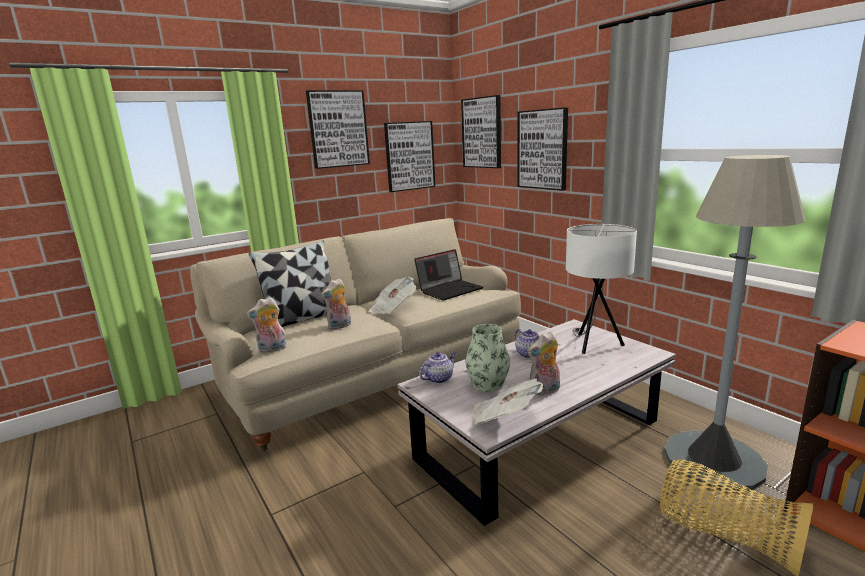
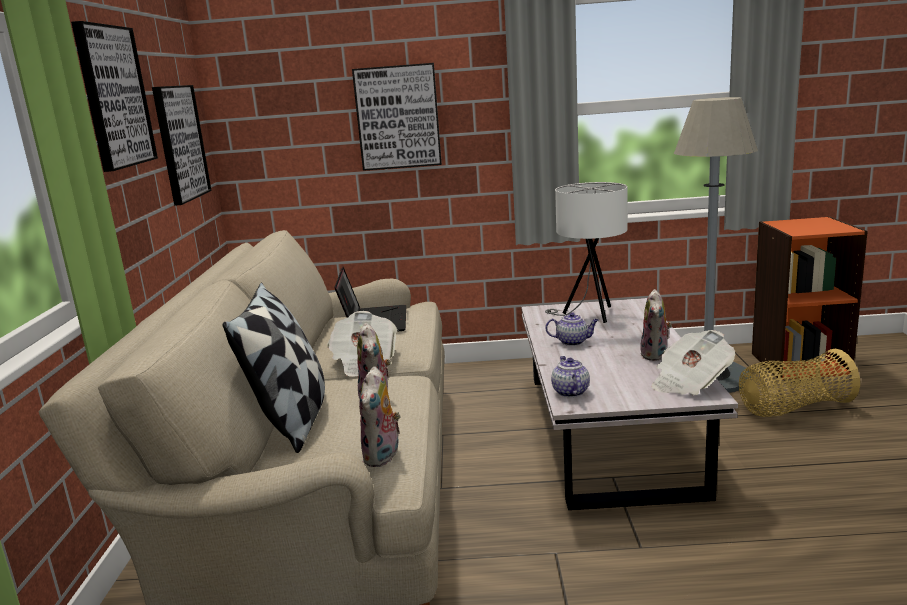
camera: 55 degrees left, 0 degrees up
(482, 133) = (275, 101): picture -> none
(488, 384) = (614, 373): vase -> none

